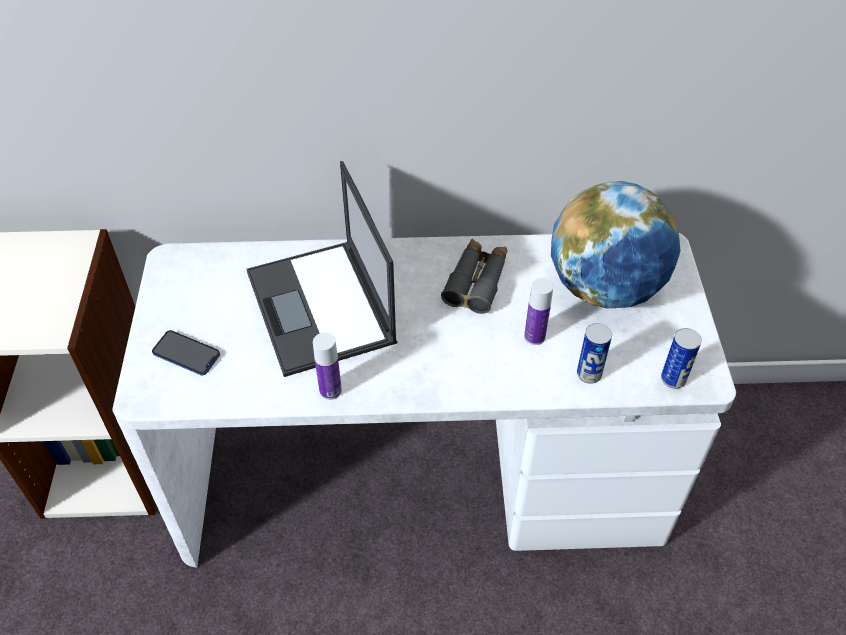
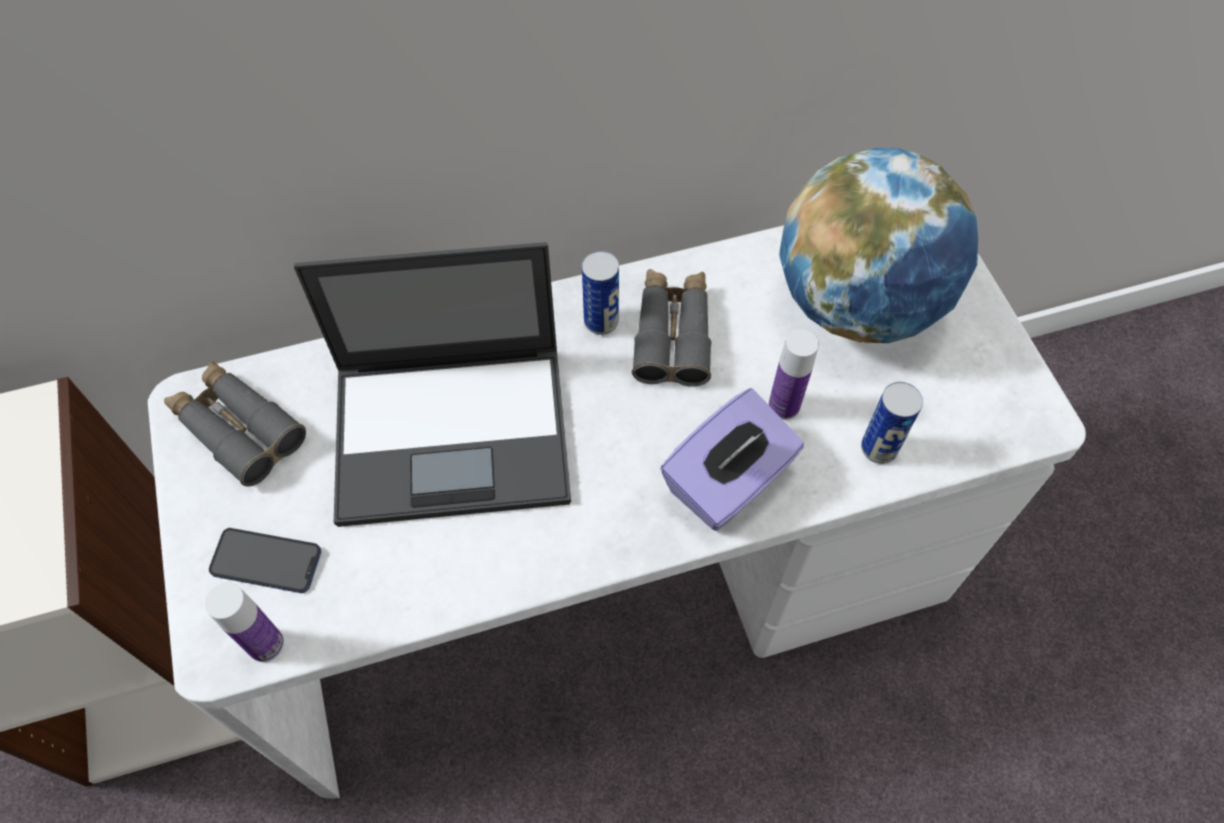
camera: 15 degrees left, 10 degrees up
(194, 279) = (238, 428): none -> grey binoculars
(321, 309) = (455, 433): laptop -> laptop turned 60 degrees counterclockwise
(330, 390) = (512, 569): bottle -> bottle (266, 644)
(483, 372) = (728, 482): none -> purple tissue box
(673, 379) = (996, 428): can -> can (601, 321)

